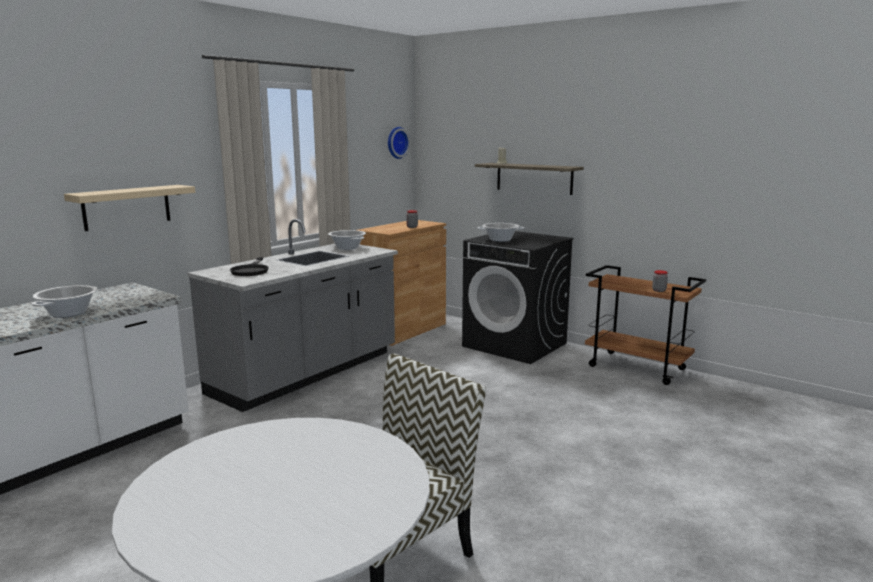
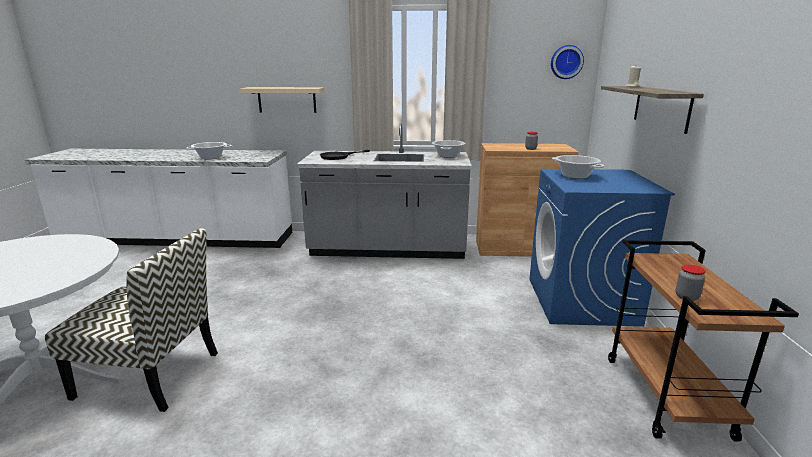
camera: 55 degrees right, 5 degrees up
(515, 345) = (582, 301): black washing machine -> blue washing machine

